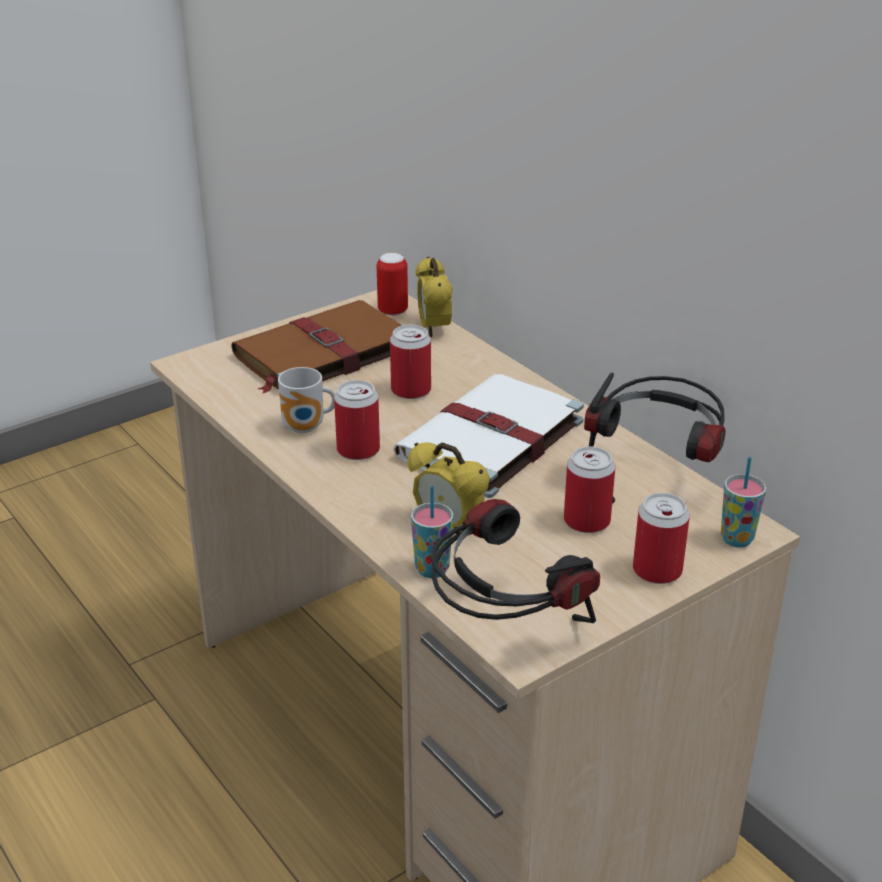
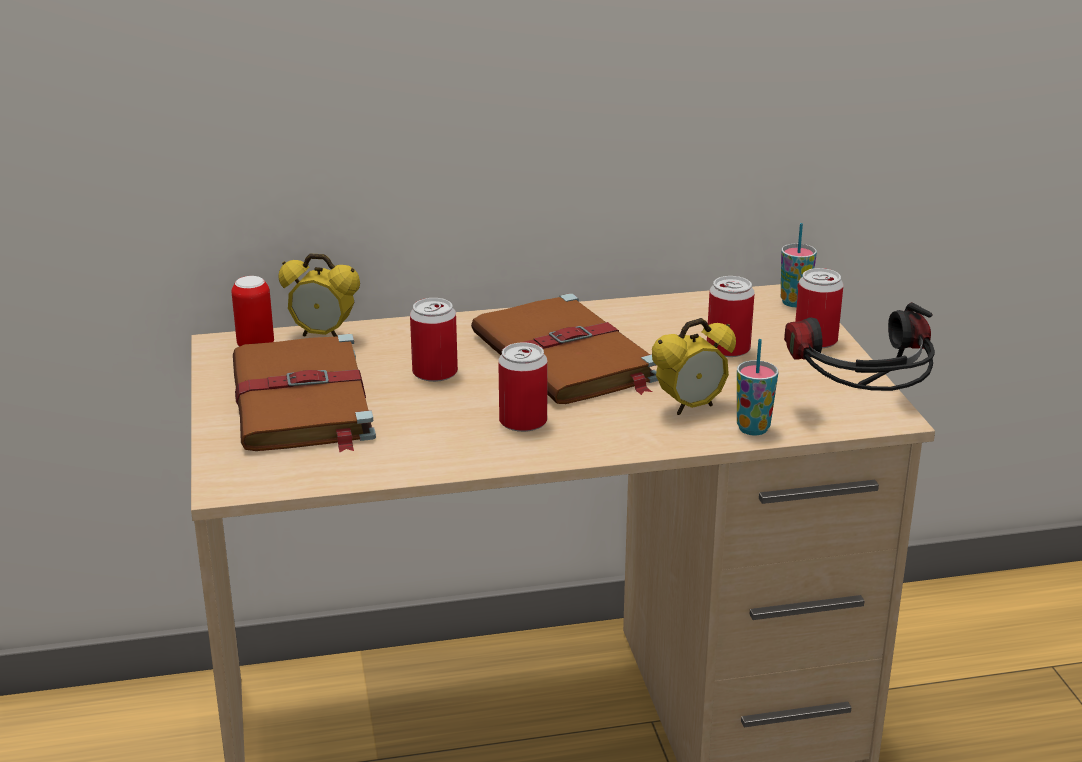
camera: 65 degrees left, 5 degrees down
(306, 428) = (454, 440): mug -> none
(489, 441) = (566, 358): white book -> brown book
(655, 478) = (687, 308): headphones -> none

